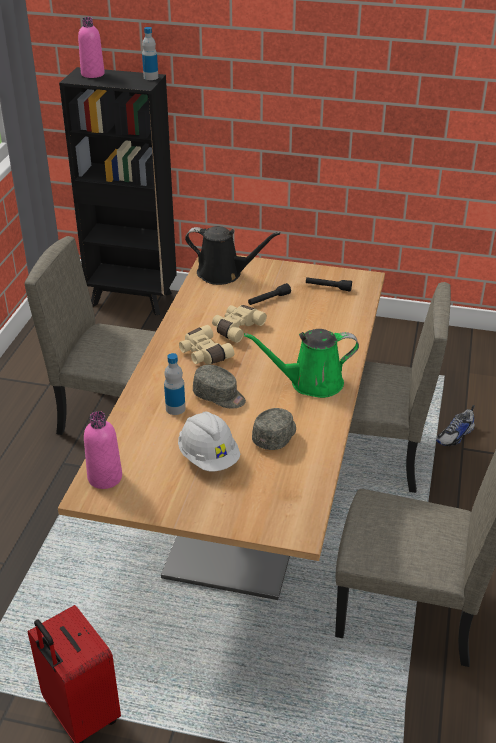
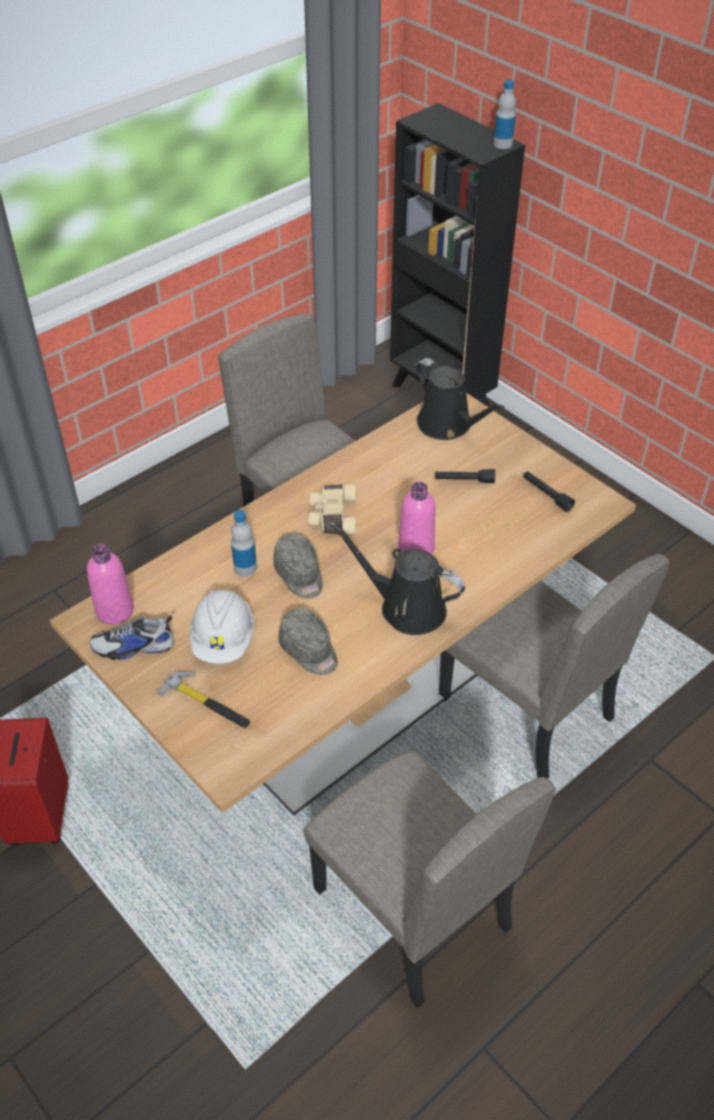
camera: 35 degrees right, 10 degrees up
(92, 74) = (443, 119): pink bottle -> pink bottle (416, 548)
(236, 328) = (395, 501): beige binoculars -> none
(240, 499) = (207, 703): none -> hammer
(275, 435) = (309, 651): grey cap -> grey cap turned 75 degrees clockwise
(311, 383) = (406, 607): green watering can -> black watering can
(455, 435) = (657, 739): shoe -> shoe (134, 647)

